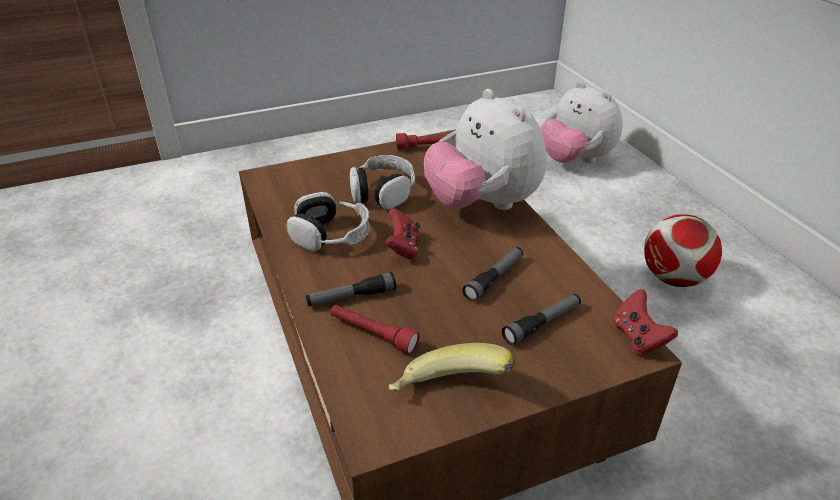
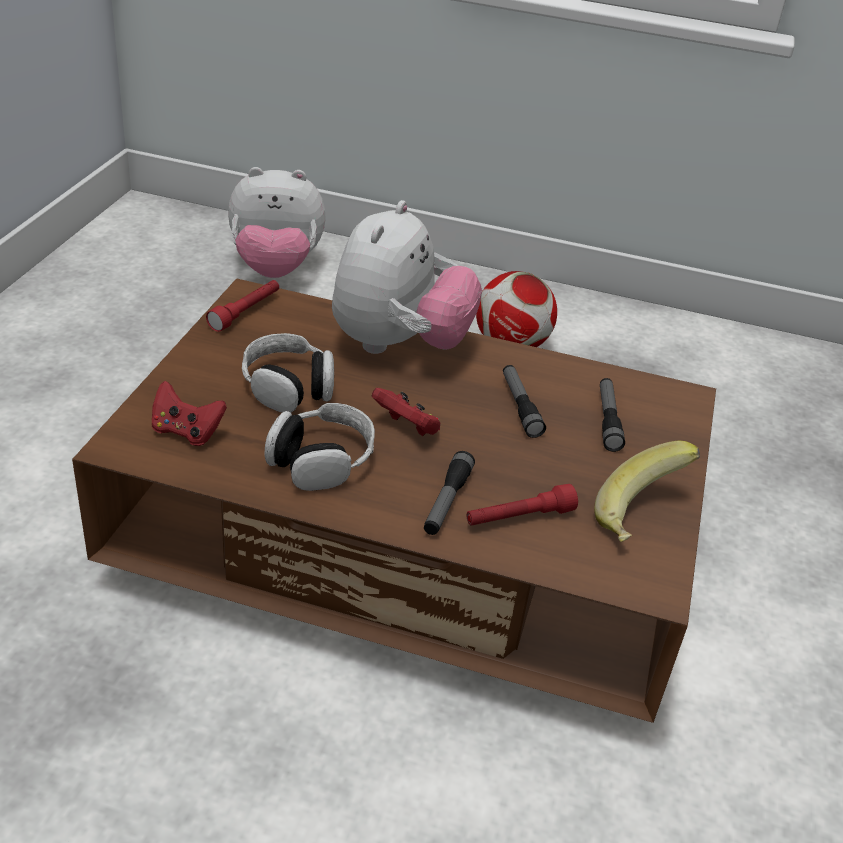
camera: 55 degrees left, 0 degrees up
(482, 204) = (399, 345): plush toy -> plush toy turned 75 degrees counterclockwise
(638, 337) = (672, 388): red game controller -> red game controller (186, 432)

